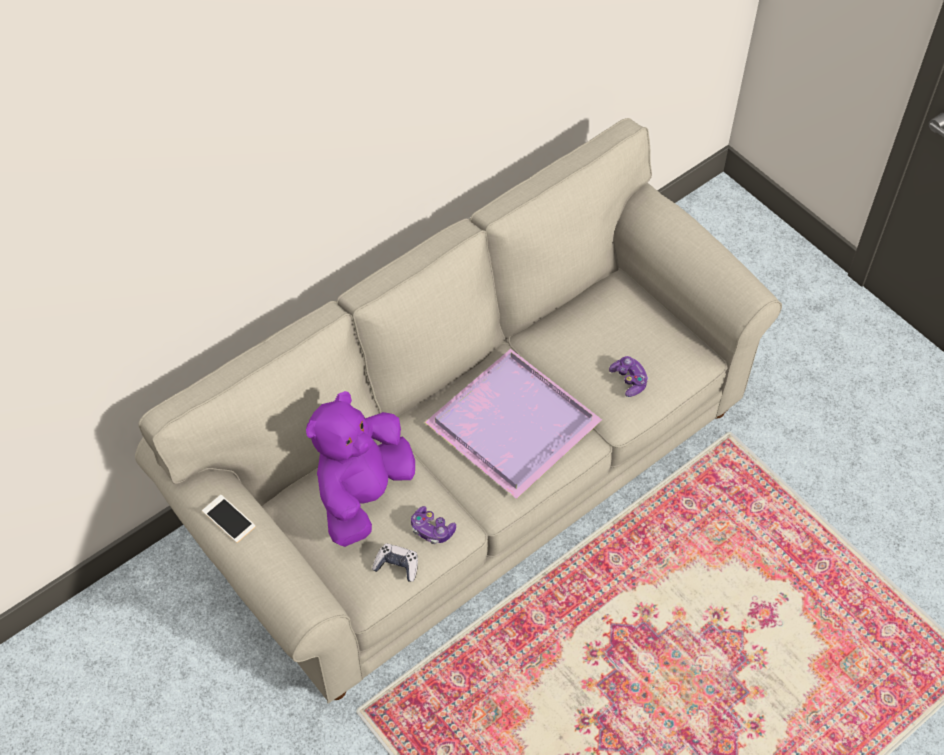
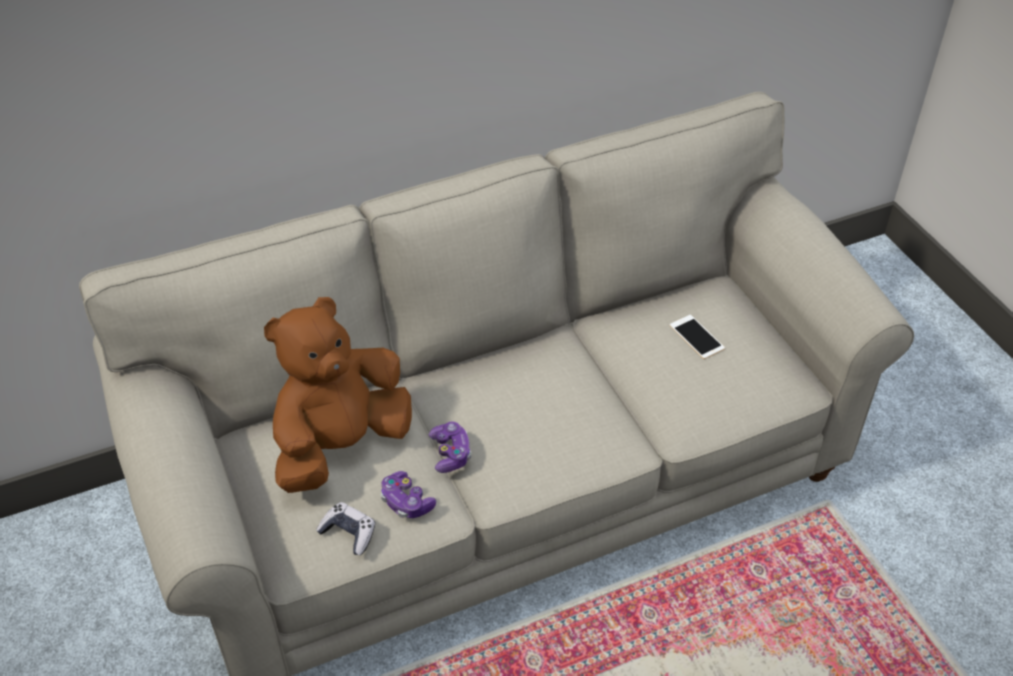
camera: 15 degrees right, 10 degrees down
(228, 519) = (152, 421): phone -> phone (696, 337)
(363, 494) = (340, 445): purple plush toy -> brown plush toy
(509, 424) = (543, 408): purple tray -> none
(629, 380) = (703, 388): game controller -> game controller (450, 453)

